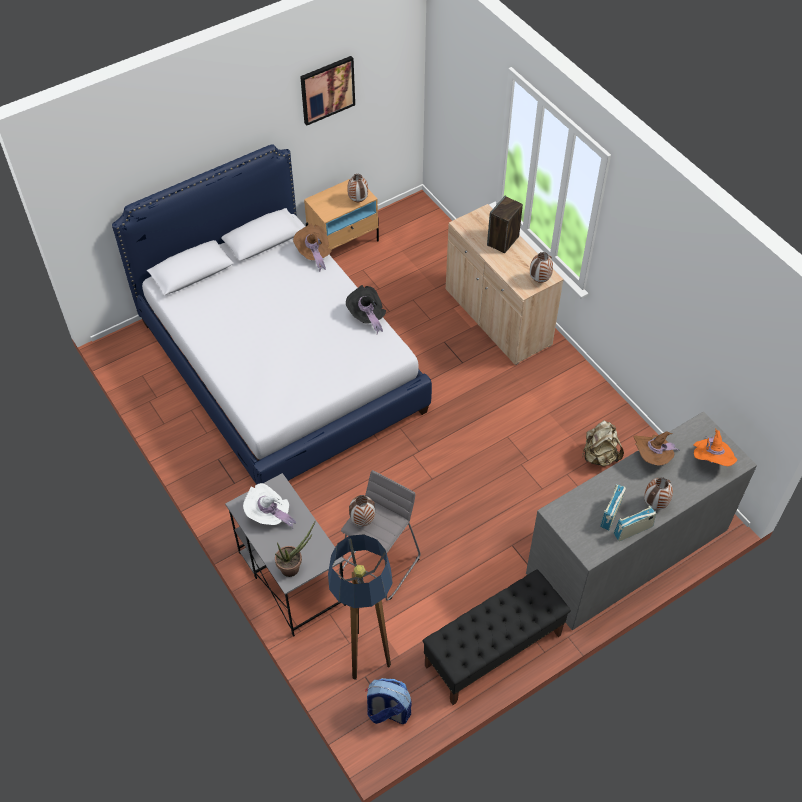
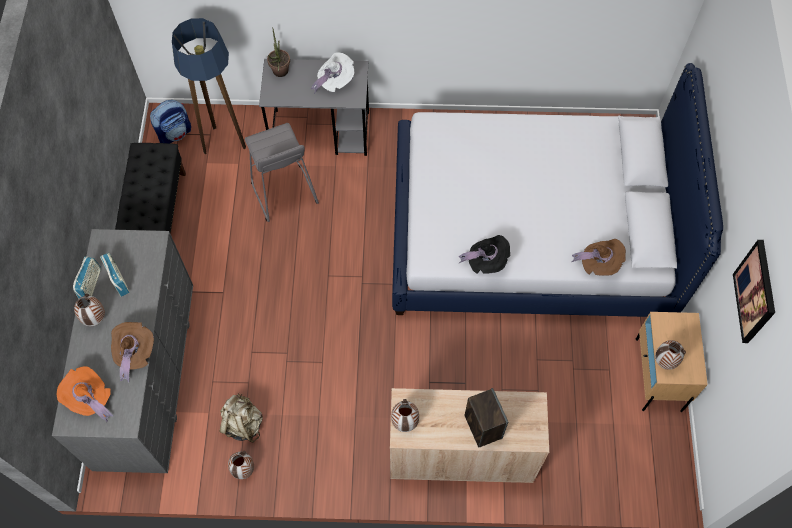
camera: 125 degrees right, 10 degrees up
(362, 520) = (282, 138): vase -> vase (244, 470)

